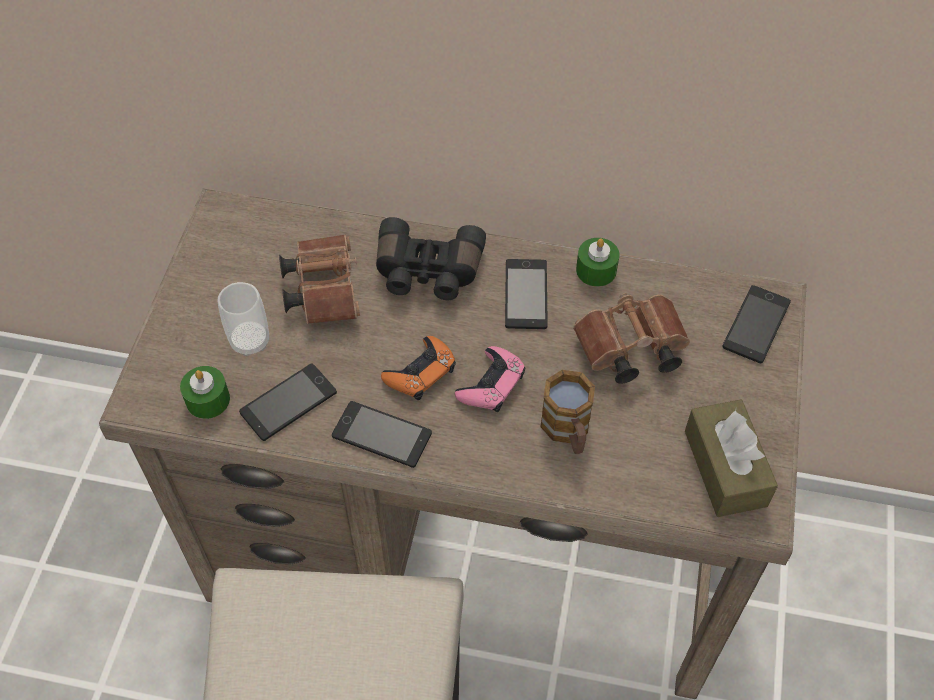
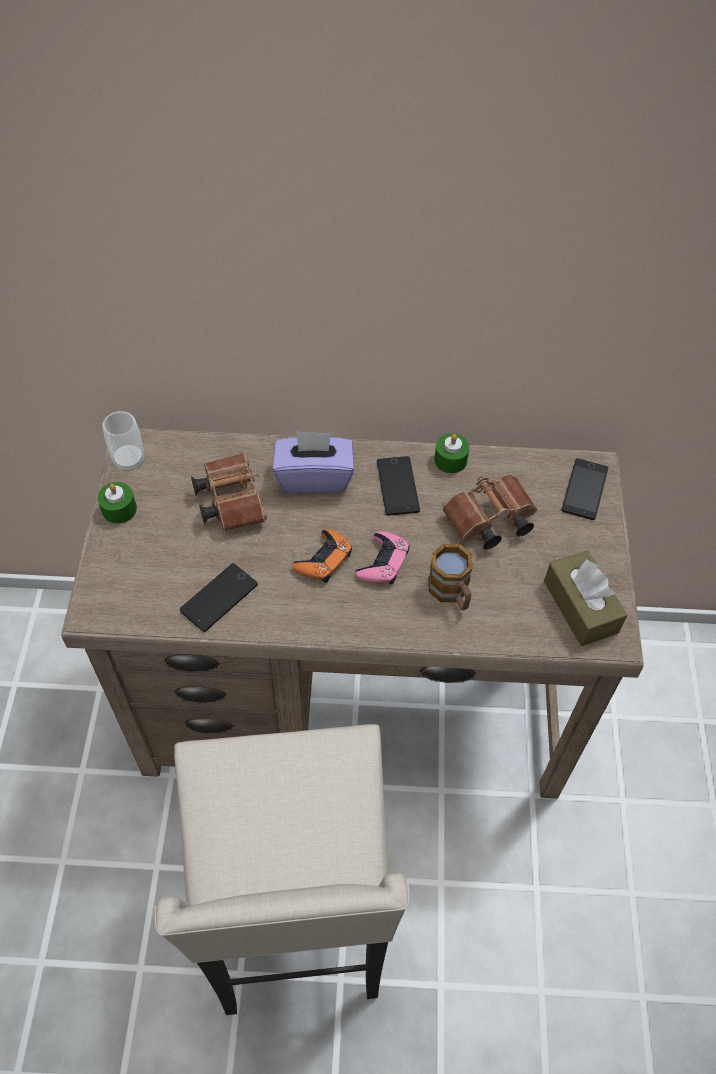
camera: 10 degrees left, 0 degrees up
(208, 400) = (151, 603): green candle -> green candle (119, 509)
(250, 341) = (177, 551): cup -> cup (129, 460)
(382, 435) = (301, 614): phone -> none
(427, 272) = (314, 477): black binoculars -> purple tissue box

